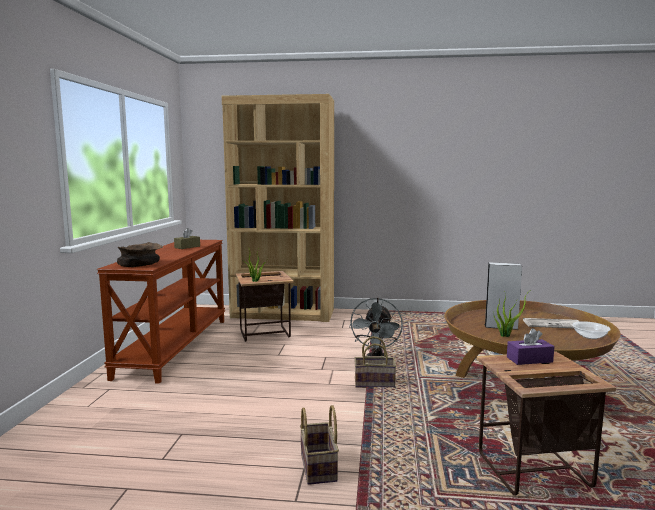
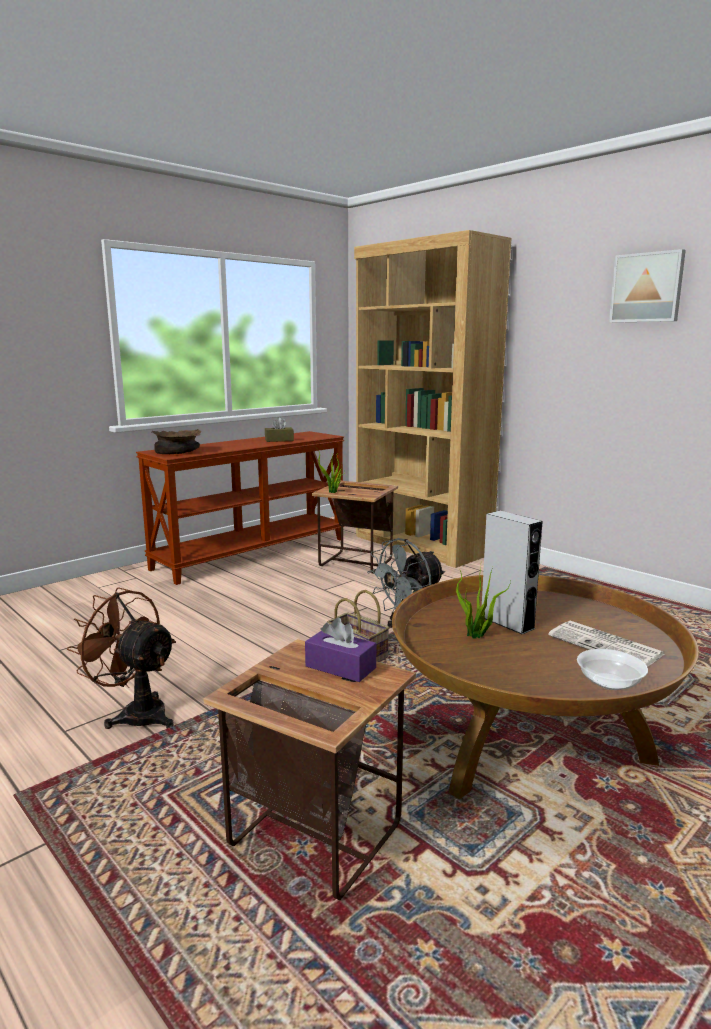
camera: 40 degrees right, 5 degrees up
(319, 467) = (136, 713): basket -> brown fan
(424, 136) = (647, 288): none -> picture

